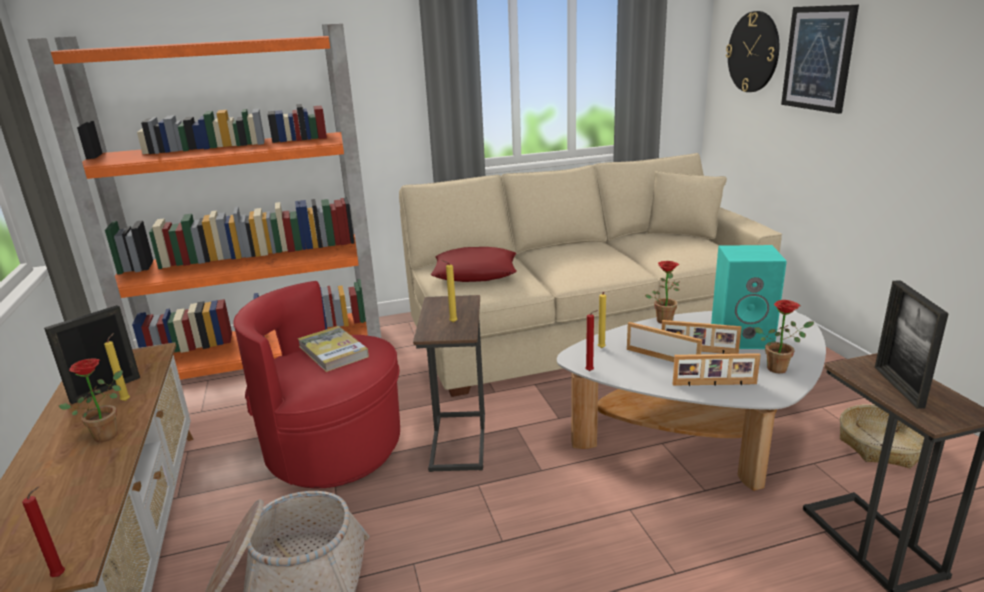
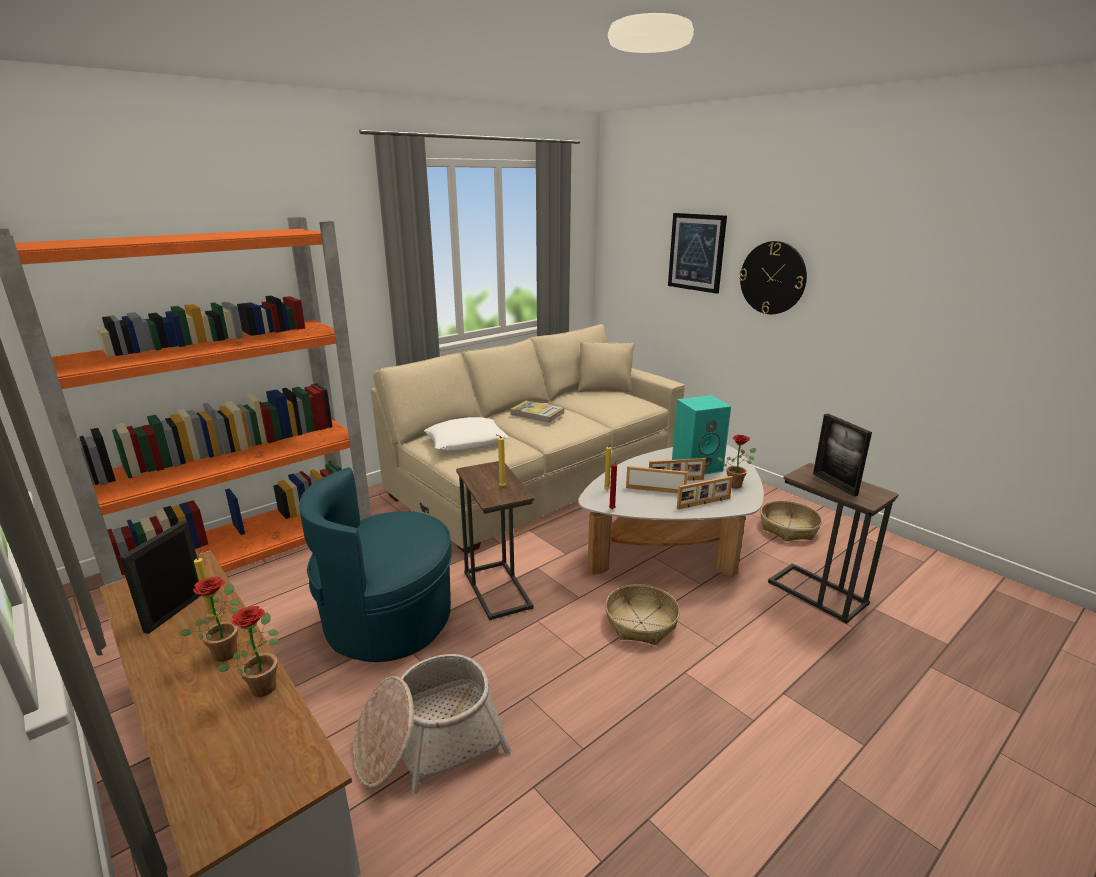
camera: 25 degrees left, 0 degrees up
(61, 575) = (311, 784): red candle -> none
(333, 351) = (388, 530): book -> book (537, 414)
(336, 447) = (389, 620): red armchair -> turquoise armchair
(475, 273) = (466, 441): red pillow -> white pillow
(595, 517) = (640, 622): none -> basket
(663, 319) = (634, 460): potted plant -> potted plant (264, 684)
(753, 52) = (639, 244): wall clock -> wall clock (772, 278)

